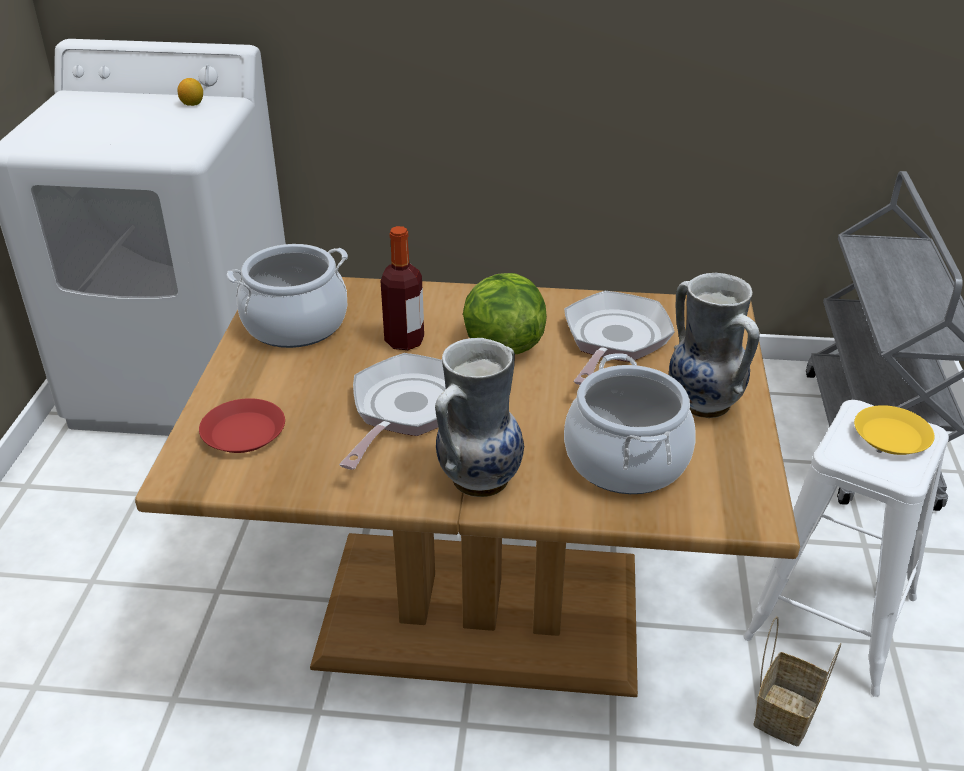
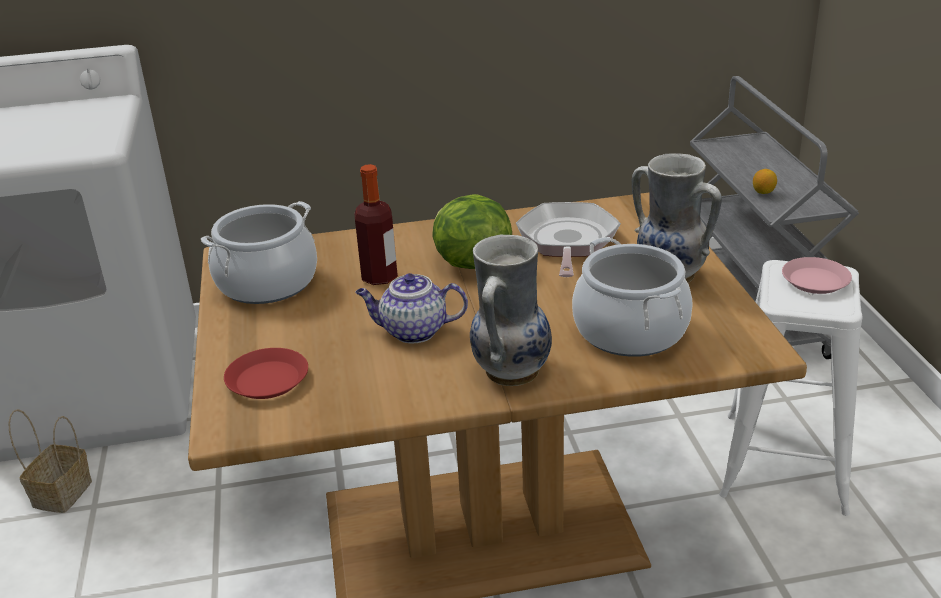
camera: 15 degrees left, 5 degrees down
(192, 104) = (82, 107): lemon -> lemon (763, 192)
(405, 410) = (412, 331): frying pan -> teapot
(784, 712) = (779, 547): basket -> basket (62, 492)
(891, 436) = (815, 281): yellow plate -> pink plate

